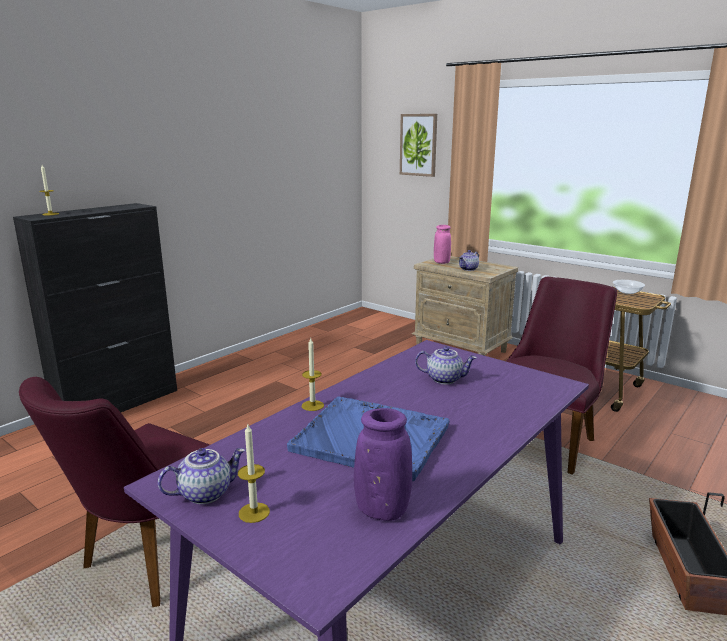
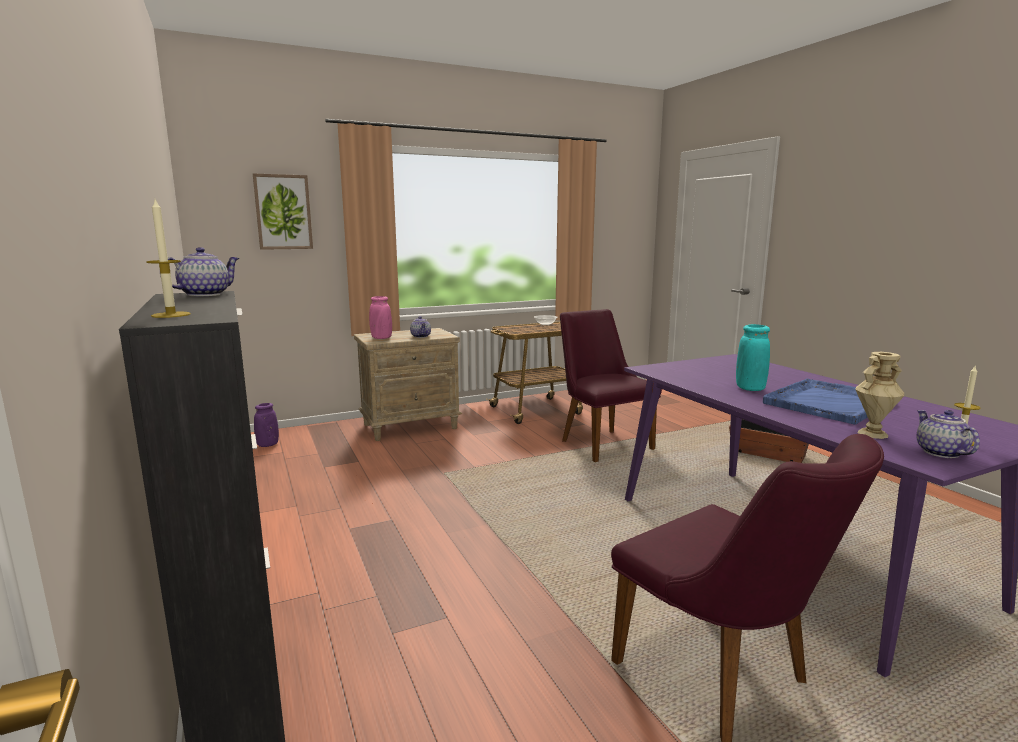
camera: 65 degrees left, 5 degrees down
(255, 459) = (873, 434): none -> beige vase
(312, 405) = (764, 409): candle -> none
(382, 510) = (934, 413): purple vase -> purple vase (268, 445)
(395, 397) = (750, 389): none -> turquoise vase
(445, 379) = (717, 374): teapot -> teapot (204, 294)

